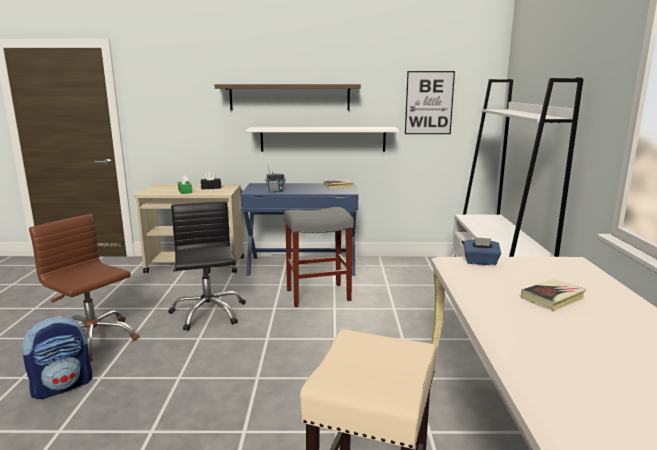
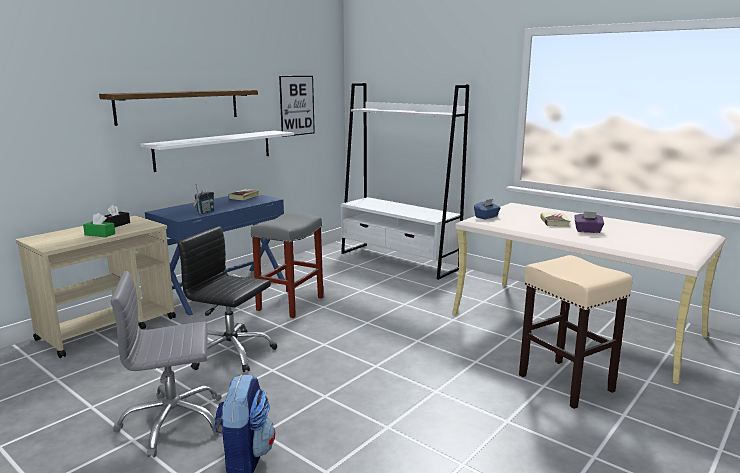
camera: 50 degrees left, 0 degrees up
(93, 340) = (173, 422): brown office chair -> grey office chair
(561, 327) = (587, 231): none -> purple tissue box

